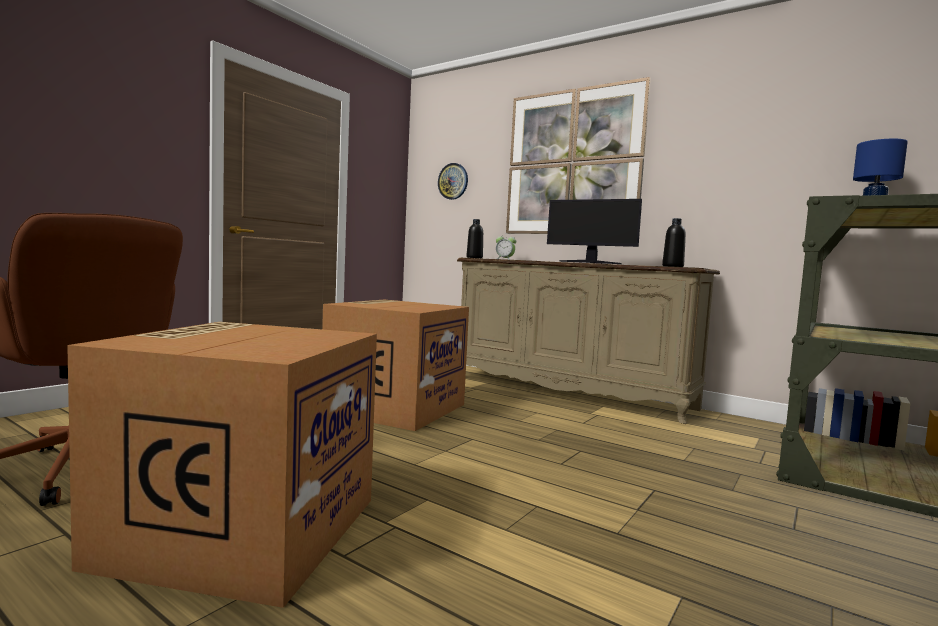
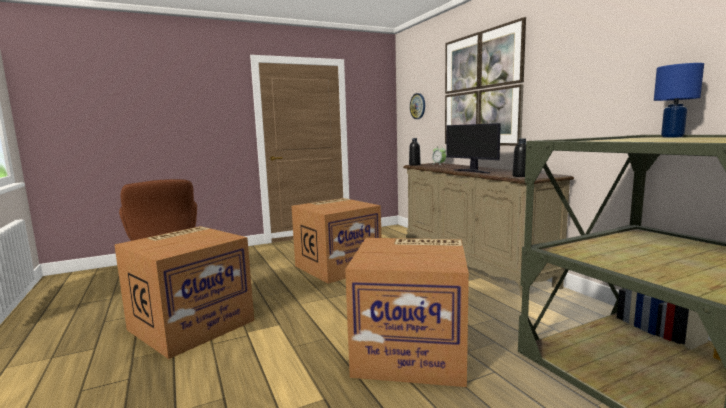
camera: 30 degrees right, 5 degrees up
(673, 500) = (412, 350): none -> cardboard box

